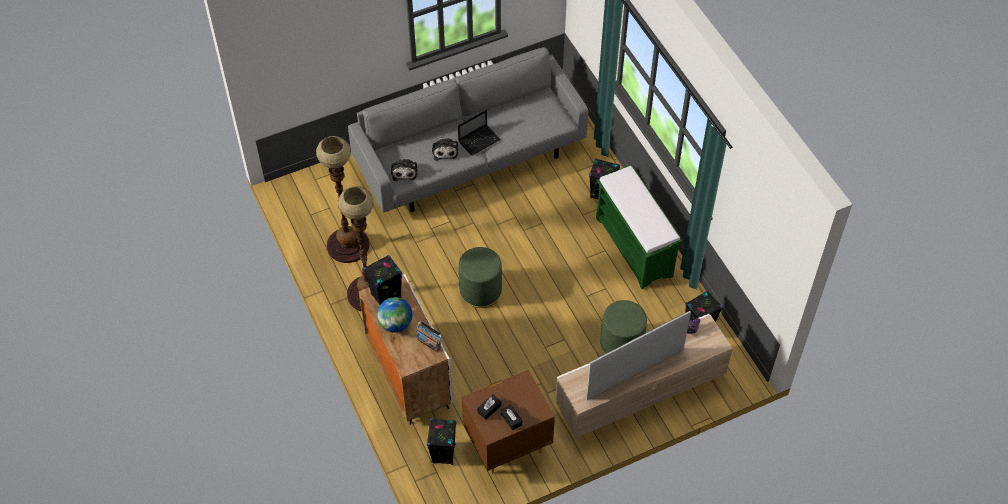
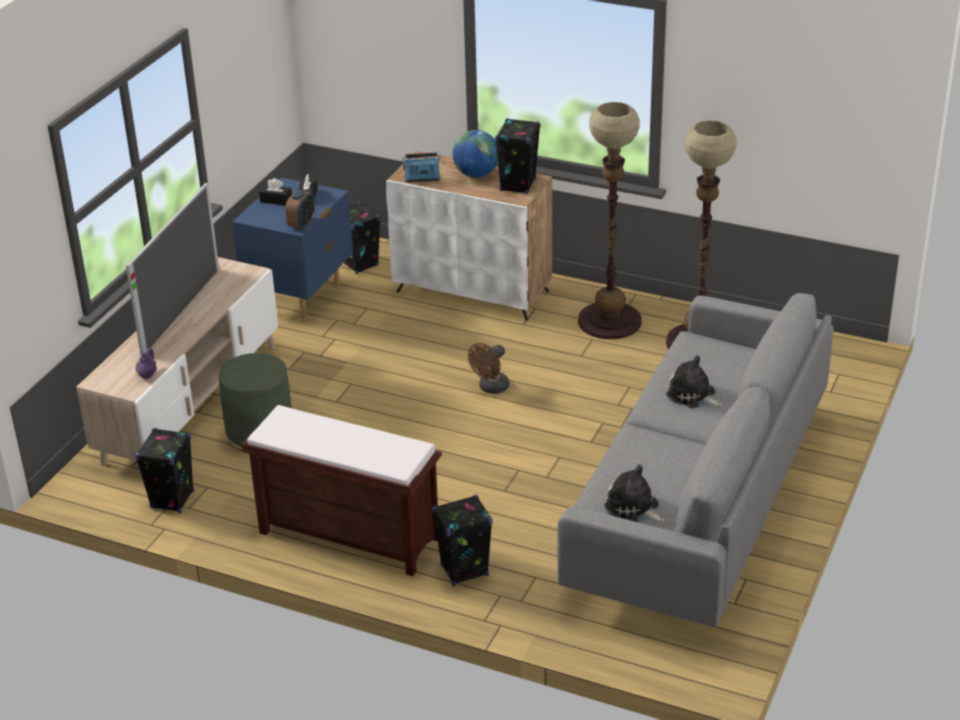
camera: 140 degrees right, 20 degrees down
(404, 171) = (706, 351): plush toy -> plush toy (634, 508)
(479, 140) = (668, 431): laptop -> none
(480, 290) = (490, 388): green ottoman -> brown fan
(507, 445) = (300, 298): brown nightstand -> blue nightstand
(518, 381) = (302, 224): none -> alarm clock
(635, 247) = (347, 535): green bench -> brown bench

